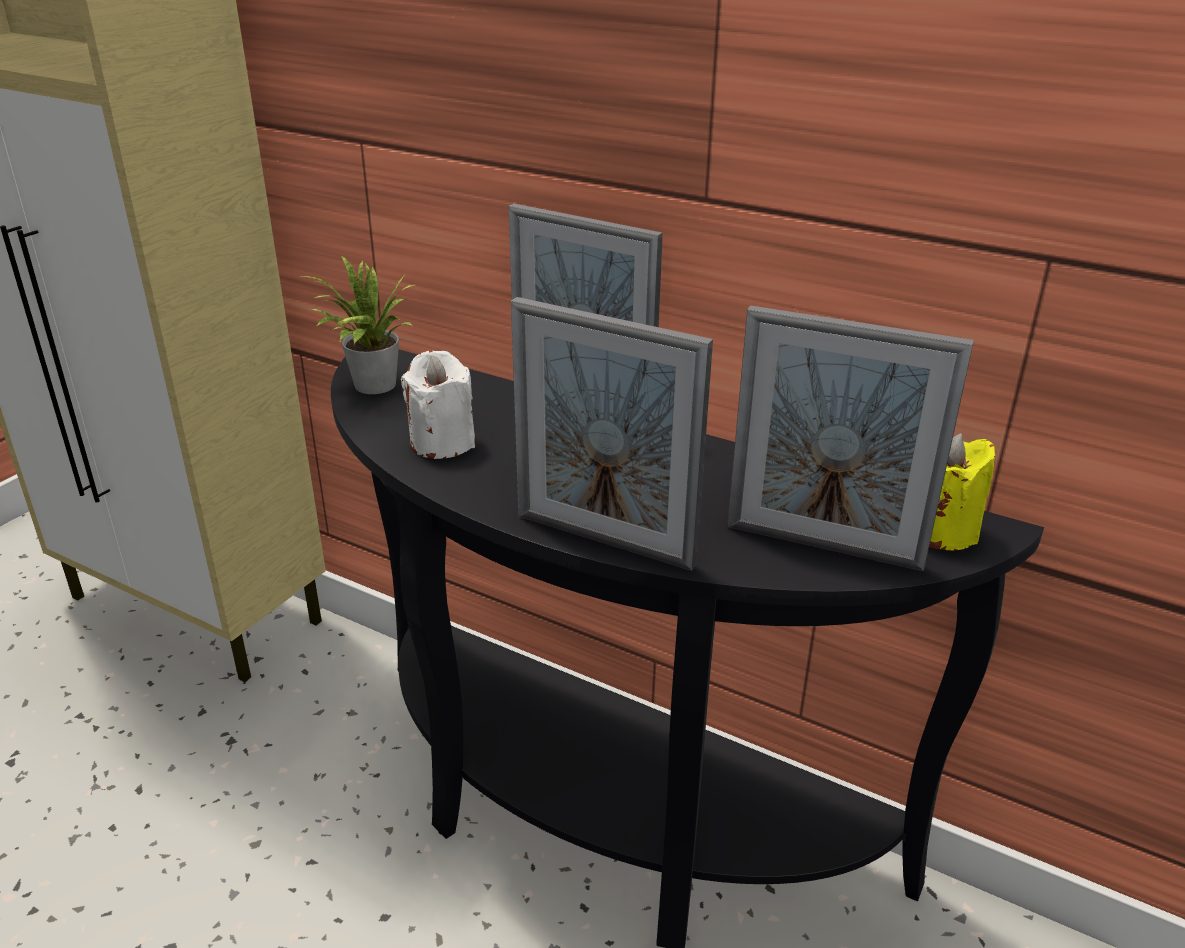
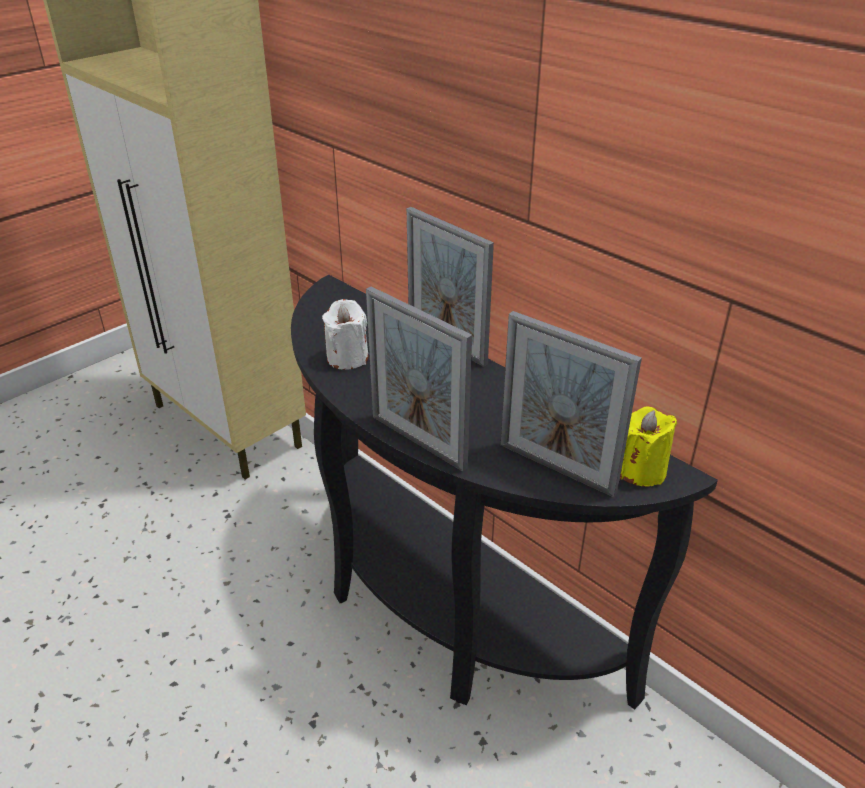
camera: 15 degrees right, 5 degrees up
(370, 386) = (318, 310): potted plant -> none

